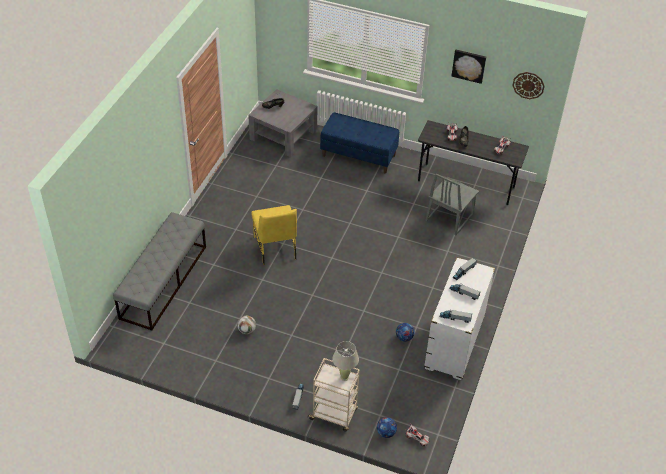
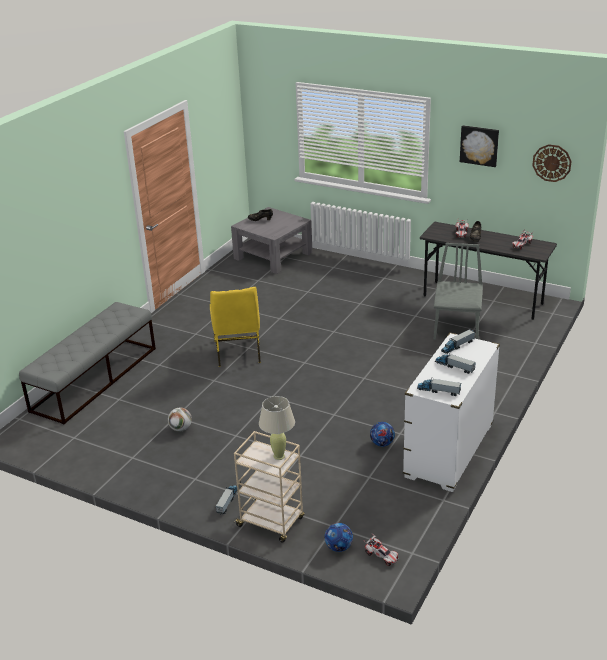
camera: 10 degrees right, 15 degrees down
(359, 155) = (357, 273): blue bench -> none
(449, 218) = (457, 329): grey chair -> grey chair turned 150 degrees clockwise

